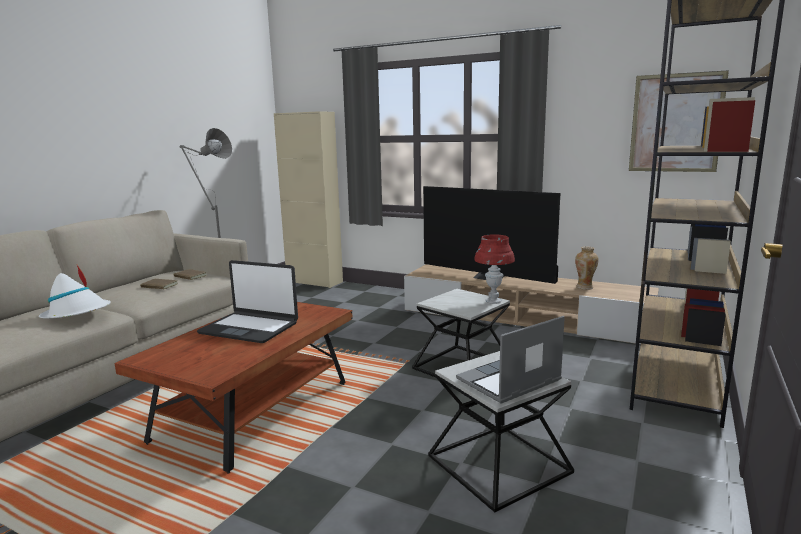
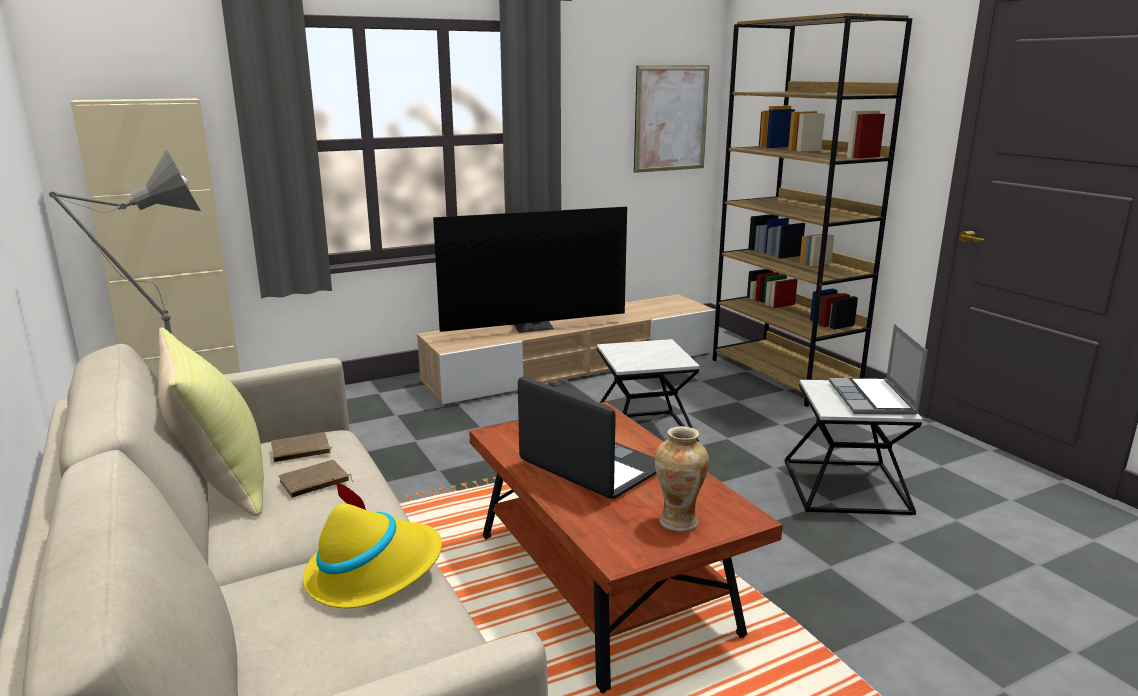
camera: 55 degrees left, 5 degrees up
(77, 314) = (374, 572): white hat -> yellow hat
(151, 277) = (220, 483): none -> yellow pillow
(249, 328) = (591, 466): laptop -> laptop turned 105 degrees counterclockwise
(493, 301) = (666, 344): red table lamp -> none
(585, 287) = (635, 311): vase -> vase (678, 521)

